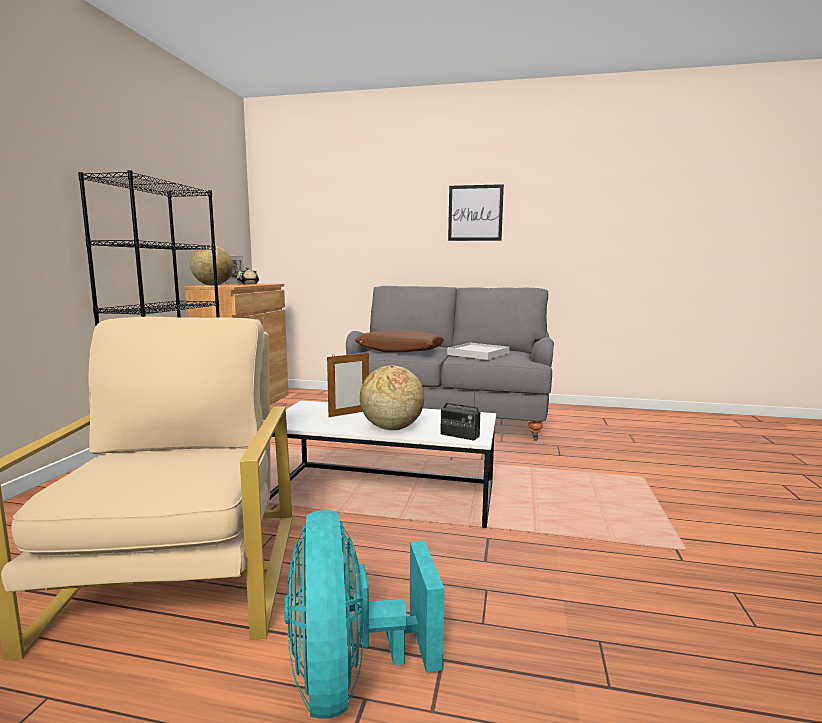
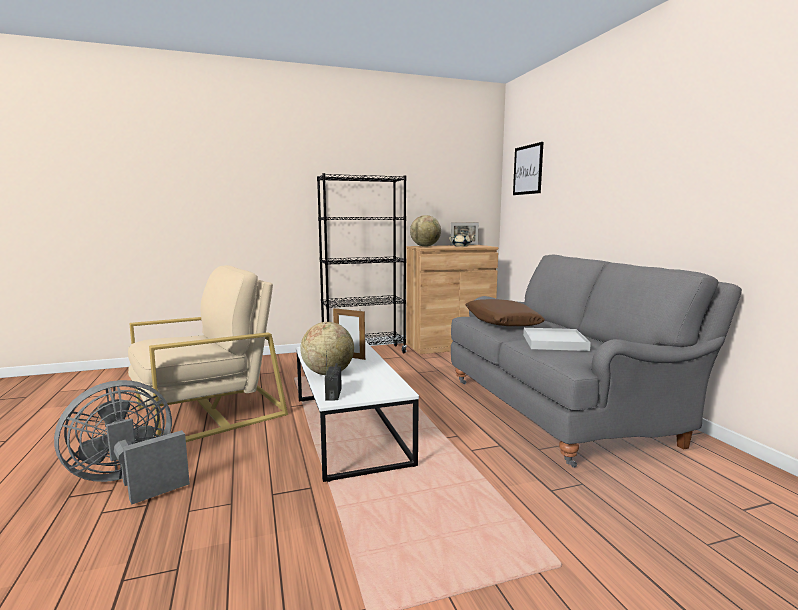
camera: 60 degrees right, 0 degrees up
(350, 677) = (129, 480): turquoise fan -> grey fan
(475, 213) = (668, 167): picture -> picture (528, 170)

